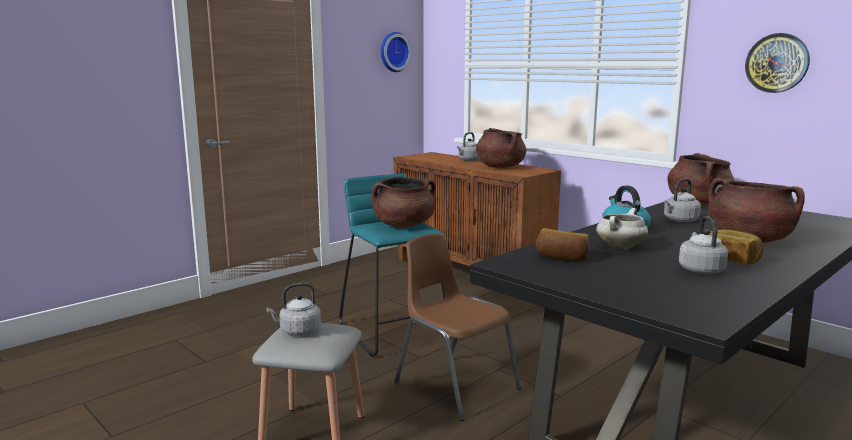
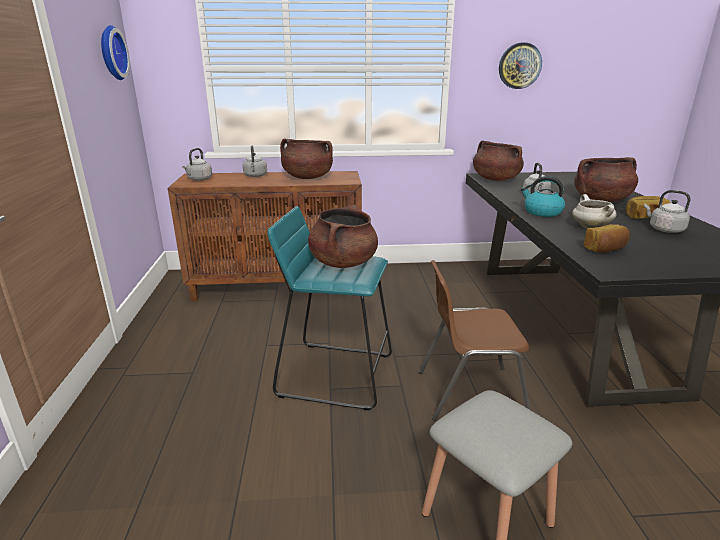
camera: 50 degrees left, 10 degrees up
(298, 331) = (495, 429): grey kettle -> grey kettle (199, 179)

